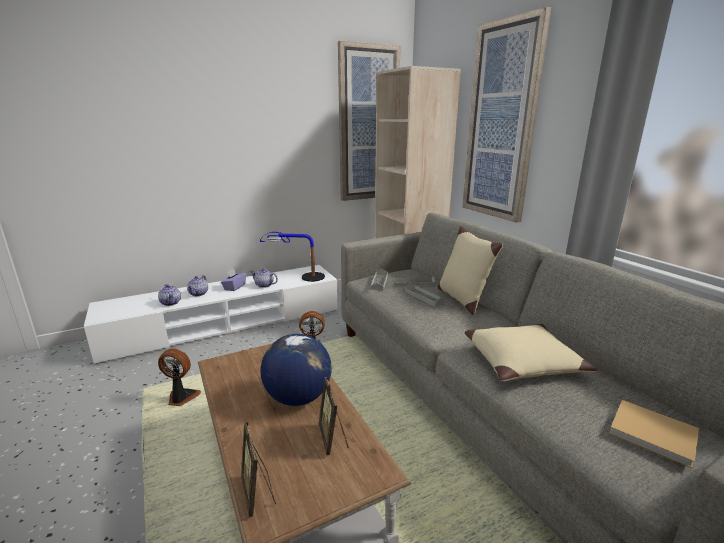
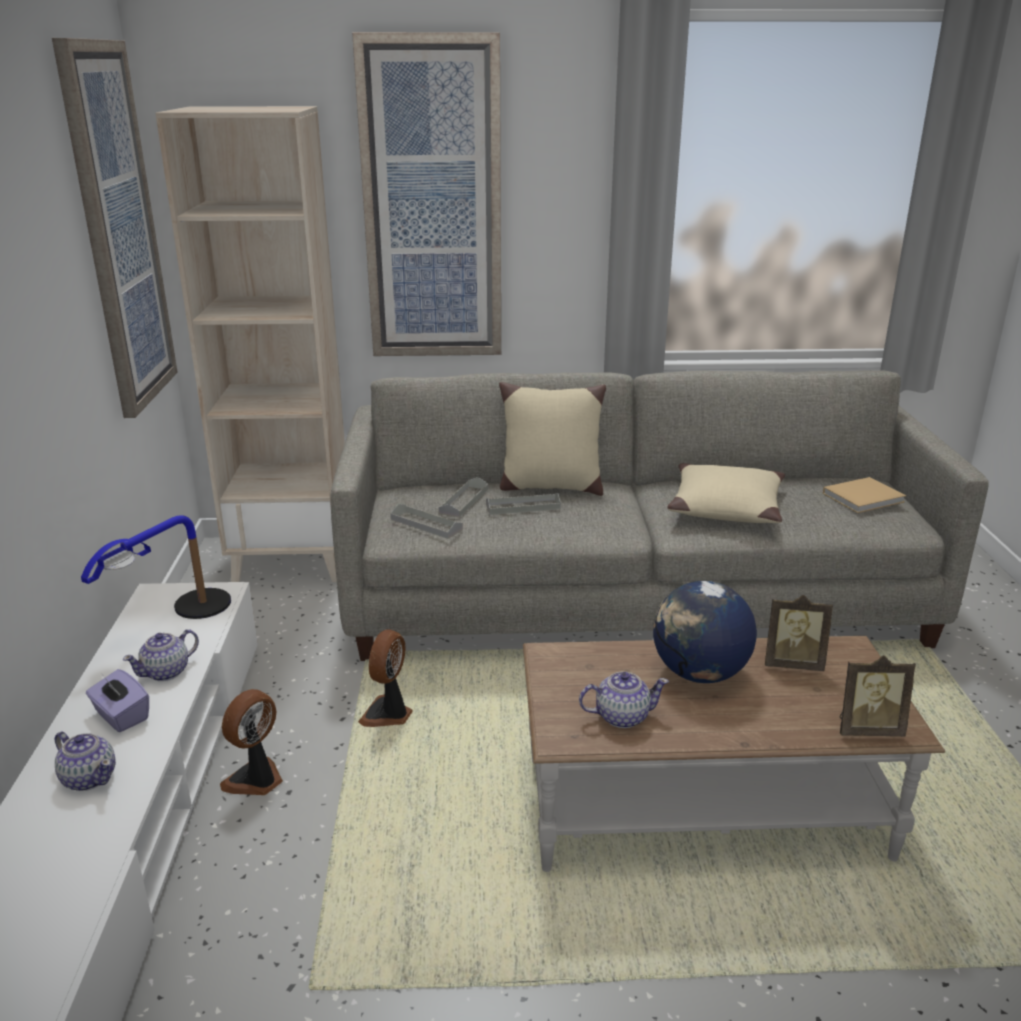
camera: 65 degrees left, 5 degrees up
(171, 303) = (93, 832): teapot -> teapot (621, 716)
(182, 398) = (397, 918): fan -> fan (256, 780)

